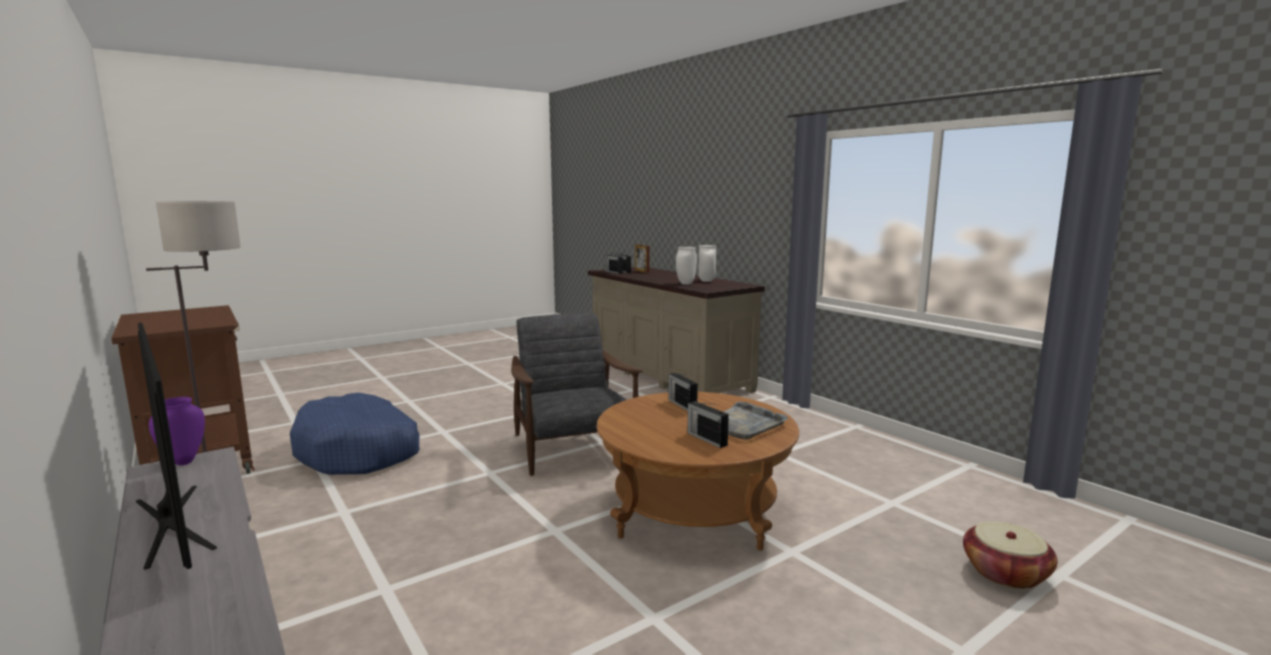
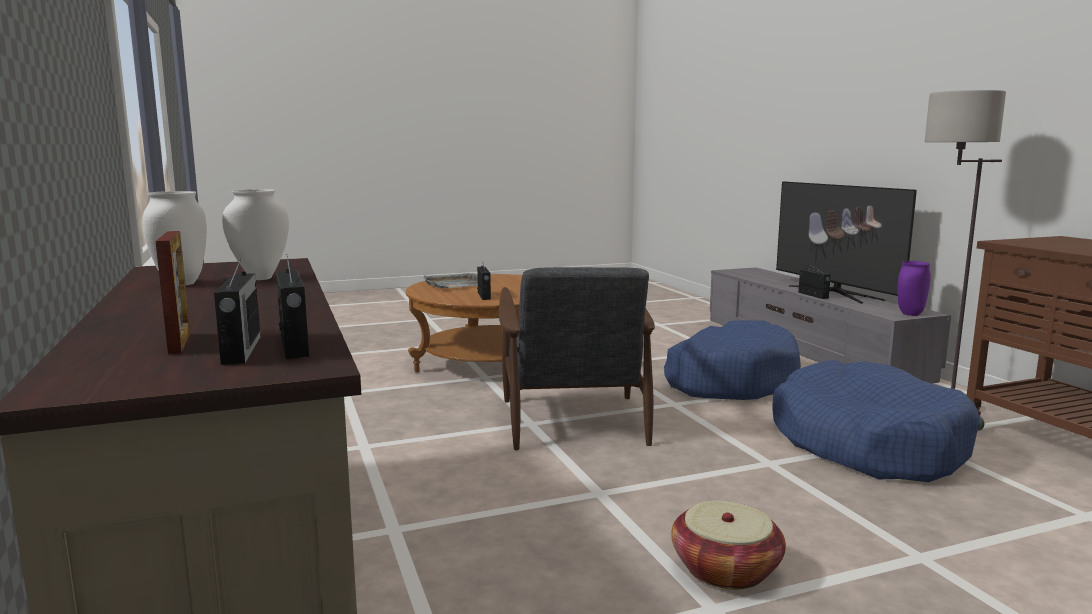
camera: 165 degrees left, 0 degrees up
(414, 515) = (730, 380): none -> blue dog bed
(706, 438) = (497, 281): radio -> radio (813, 295)
(1005, 573) = (348, 330): basket -> basket (725, 569)

